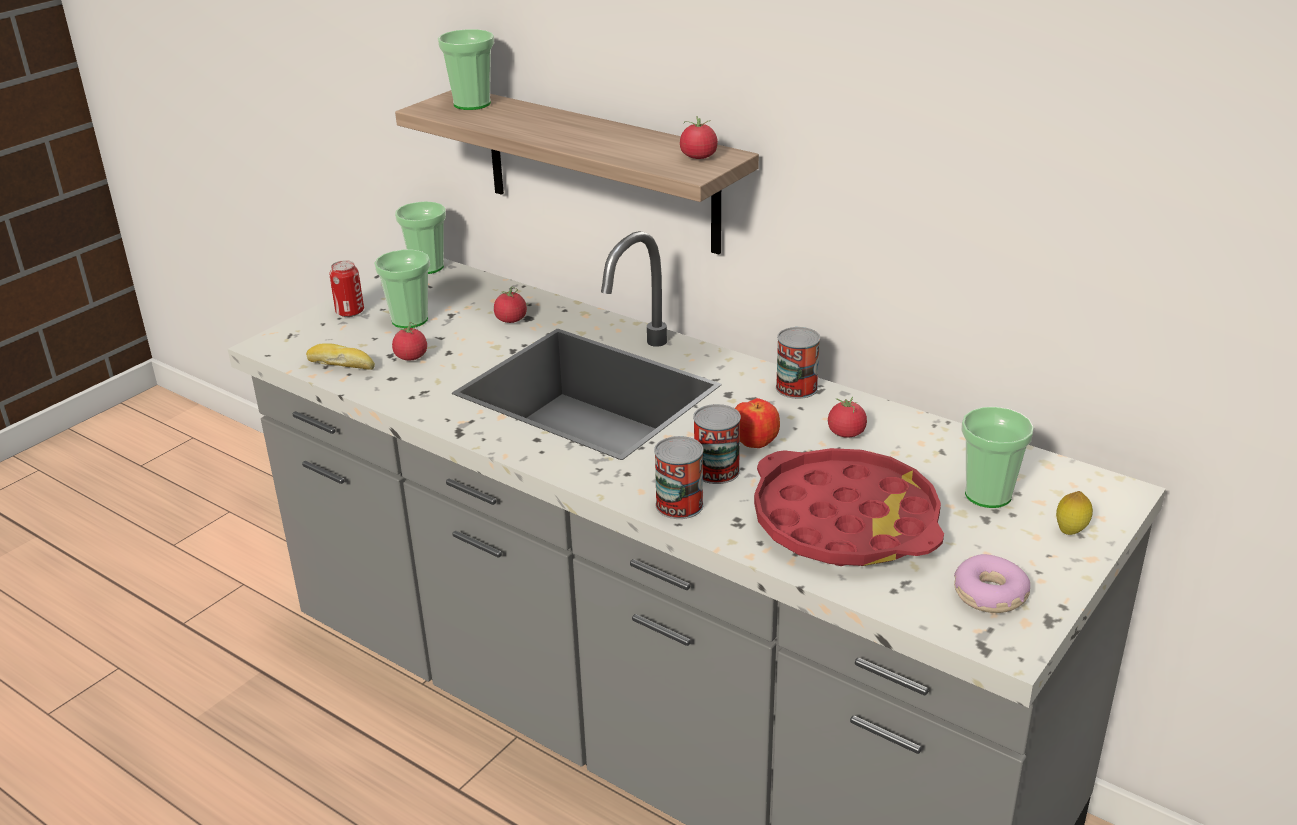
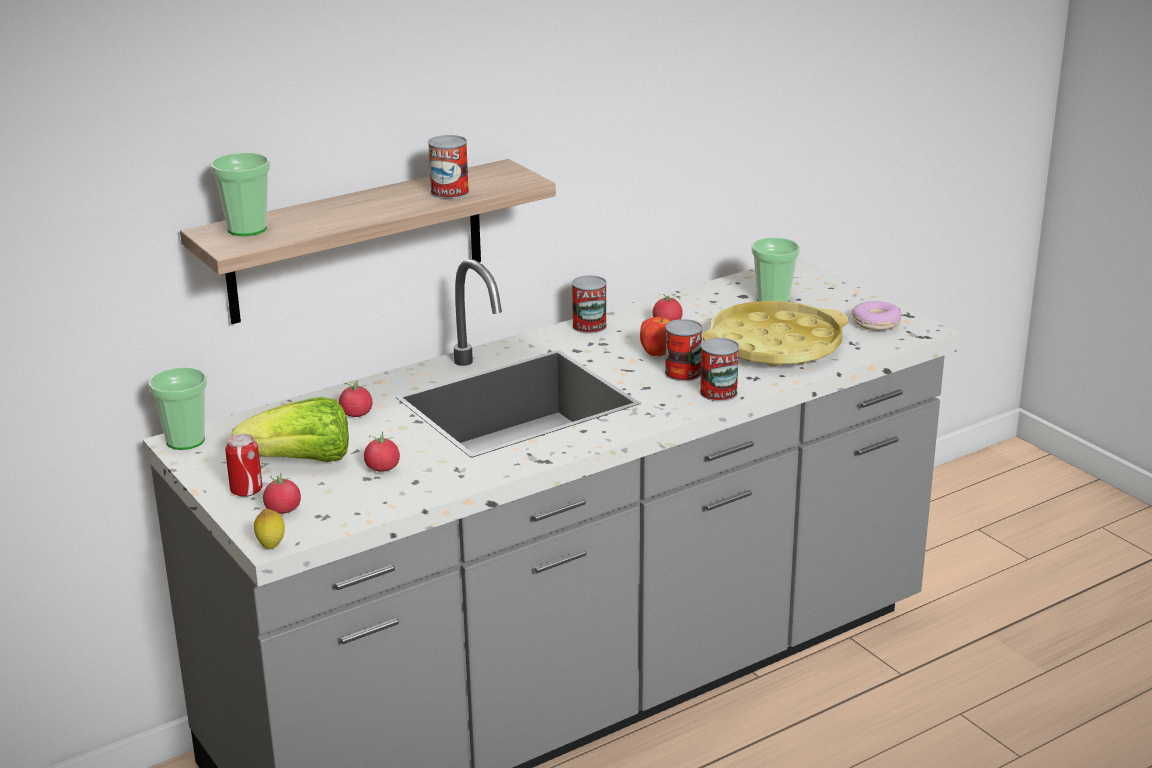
camera: 70 degrees left, 5 degrees down
(342, 365) = (363, 504): bread -> none
(409, 320) = (301, 461): cup -> lettuce
(626, 149) = (449, 192): none -> can
(698, 157) = (496, 174): tomato -> tomato (283, 510)
(845, 521) = (774, 345): red tray -> yellow tray
(1070, 532) = (827, 289): lemon -> lemon (271, 546)

